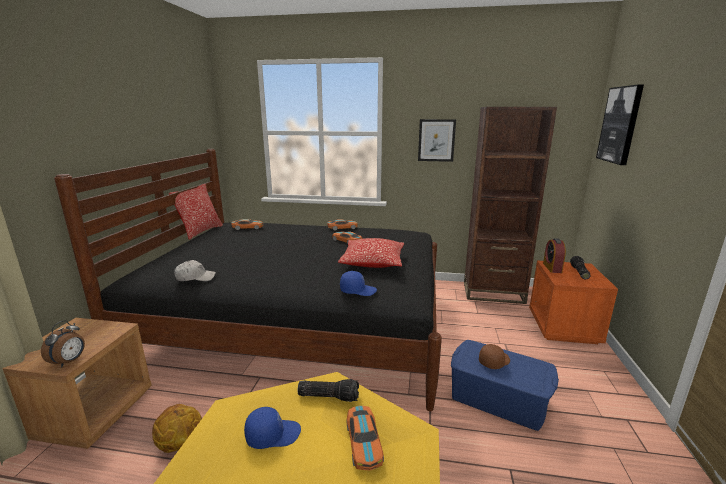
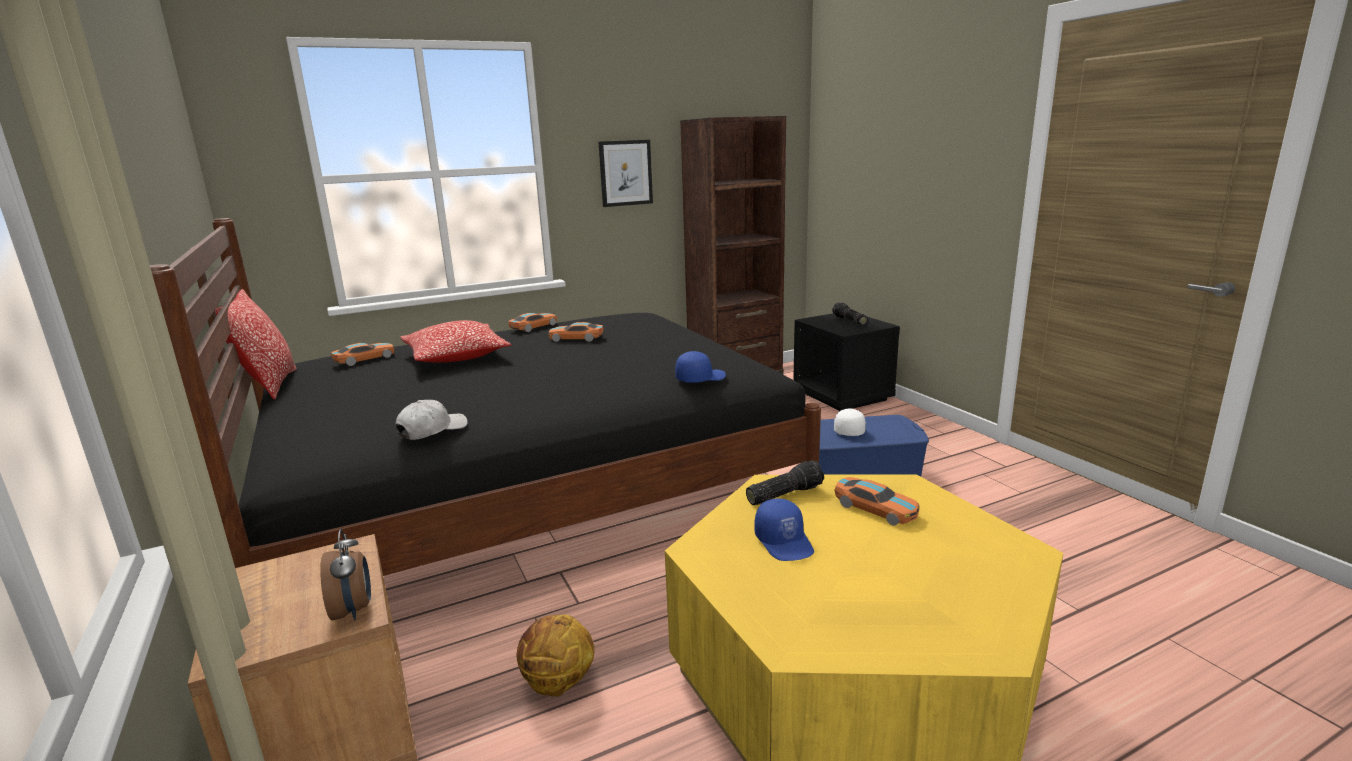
camera: 35 degrees left, 0 degrees up
(273, 434) = (785, 542): blue cap -> blue cap turned 120 degrees clockwise
(373, 262) = (660, 350): pillow -> pillow (456, 357)
(493, 361) = (849, 430): brown cap -> white cap
(552, 268) = (819, 323): alarm clock -> none
(563, 328) = (843, 396): orange nightstand -> black nightstand
(620, 125) = (849, 136): picture -> none

